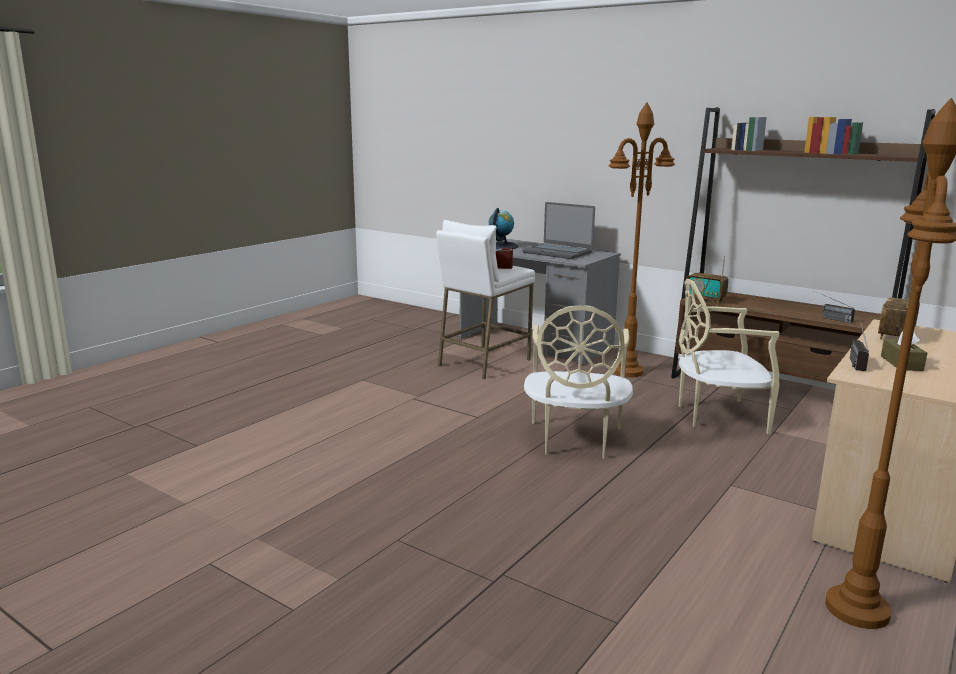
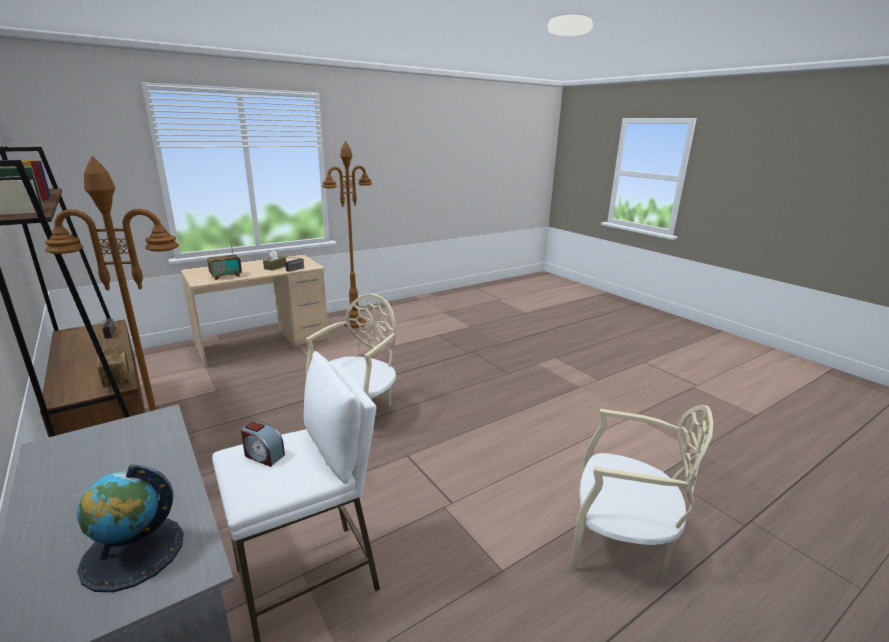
camera: 160 degrees left, 5 degrees up
(558, 252) = (108, 470): laptop -> none
(718, 416) = (221, 411): beige chair -> beige chair (619, 544)

